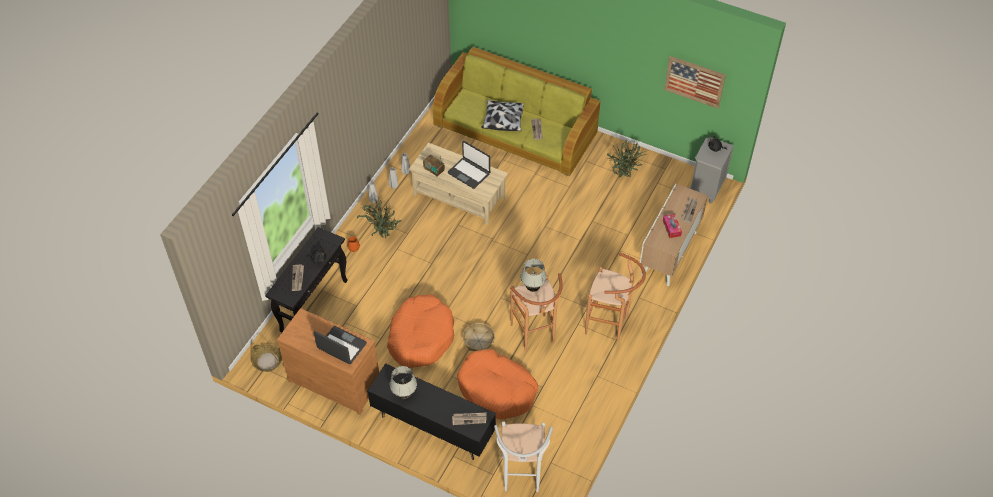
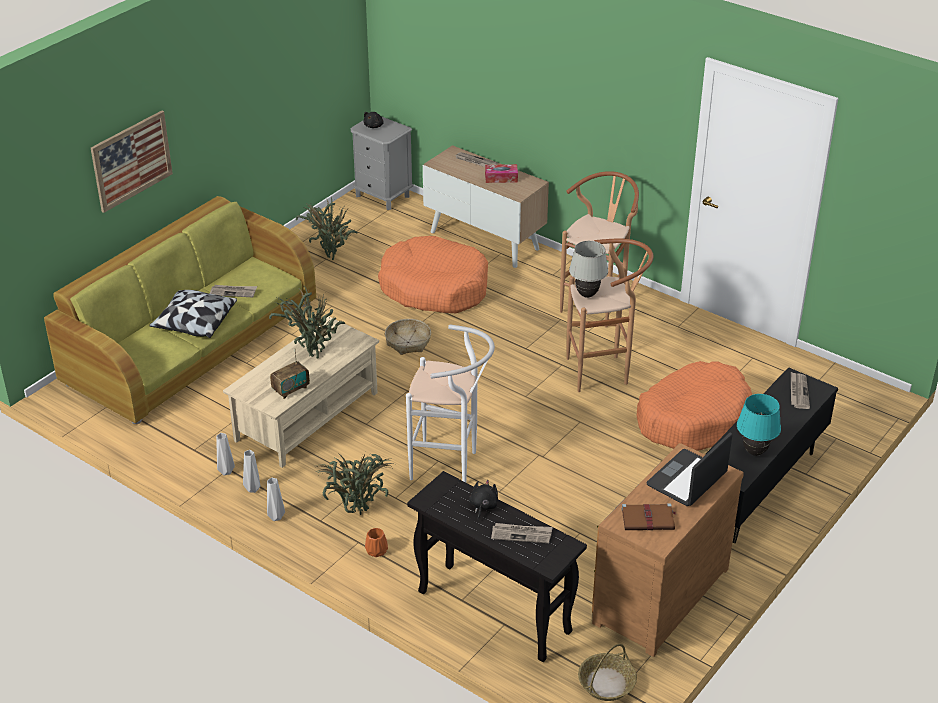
camera: 80 degrees left, 15 degrees down
(306, 330) = (648, 519): none -> brown book
(404, 395) = (755, 452): white table lamp -> turquoise table lamp
(421, 337) = (584, 486): orange dog bed -> orange dog bed (434, 288)
(469, 173) = (312, 353): laptop -> potted plant
(479, 341) = (602, 426): basket -> basket (408, 342)
(521, 479) = (842, 413): white stool -> white stool (450, 465)
(694, 81) = (313, 63): picture -> picture (131, 160)

